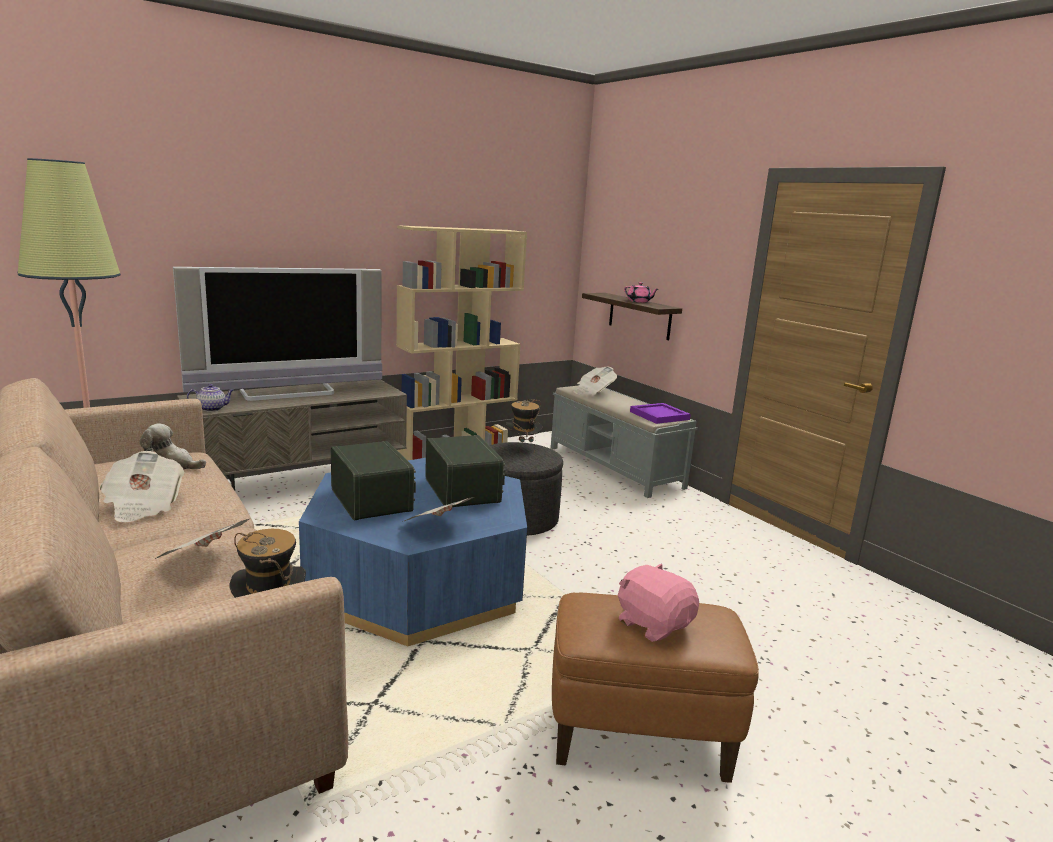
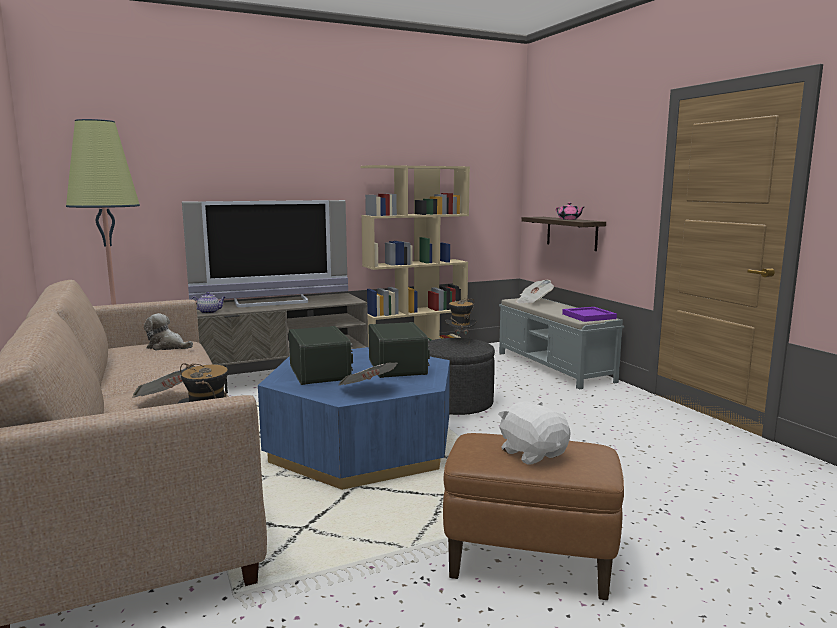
camera: 10 degrees right, 5 degrees down
(143, 506) = (138, 370): newspaper -> none
(653, 624) = (532, 453): pink plush toy -> white plush toy

